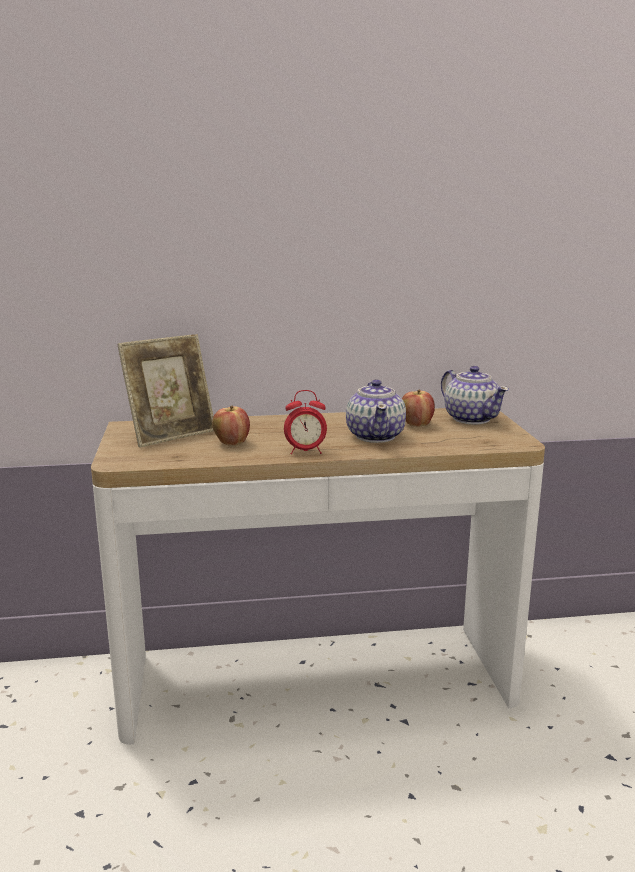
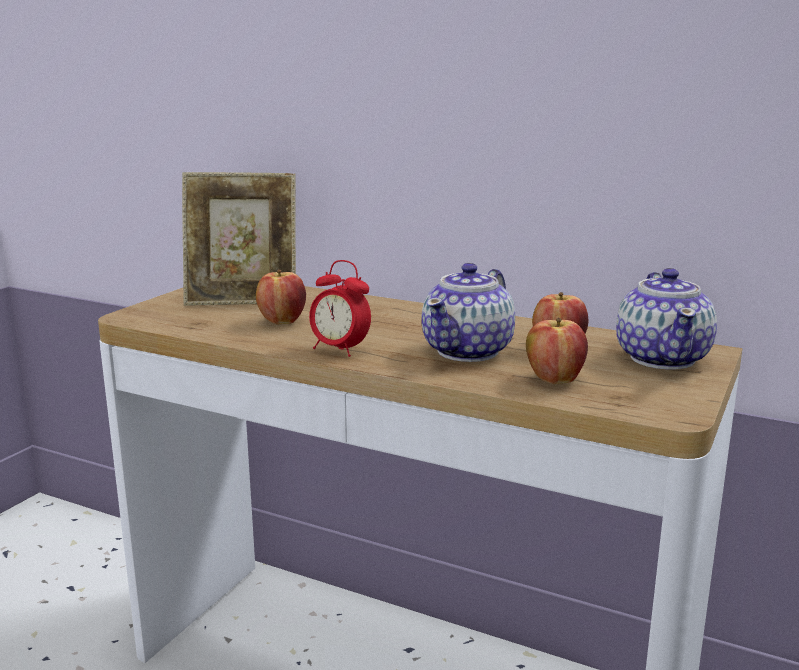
camera: 35 degrees right, 0 degrees up
(445, 440) = (554, 379): none -> apple

